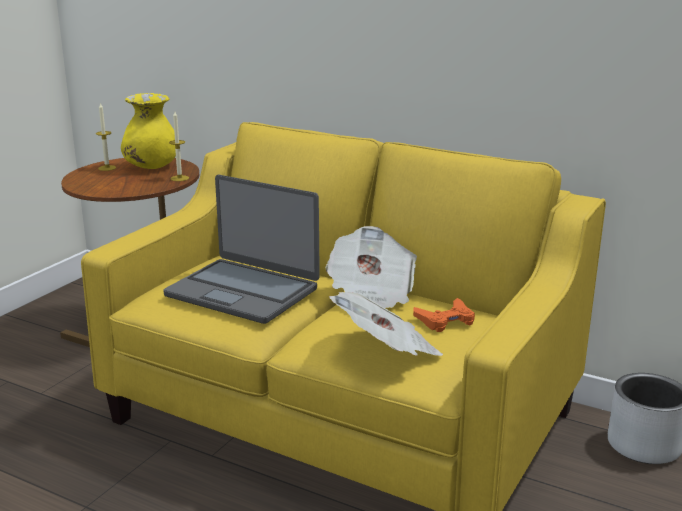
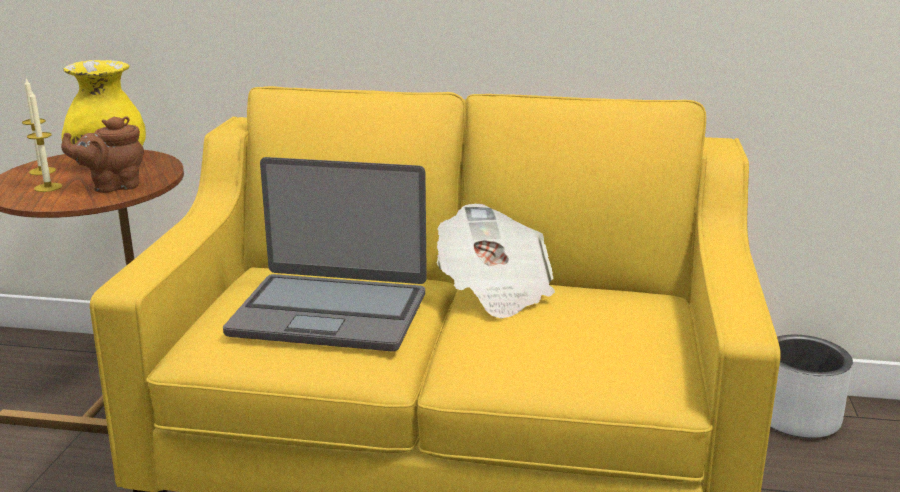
camera: 20 degrees left, 0 degrees up
(141, 184) = (113, 186): none -> brown teapot
(179, 178) = (162, 173): candle -> candle (48, 187)
(386, 351) = (578, 359): newspaper -> none
(445, 320) = (611, 309): orange game controller -> none

